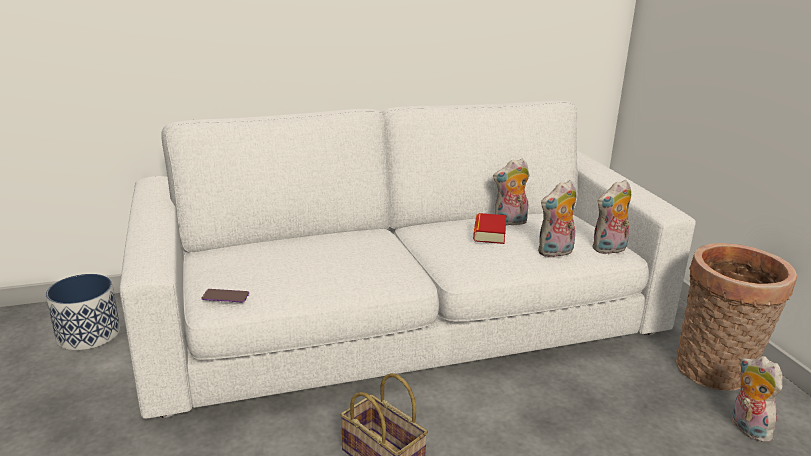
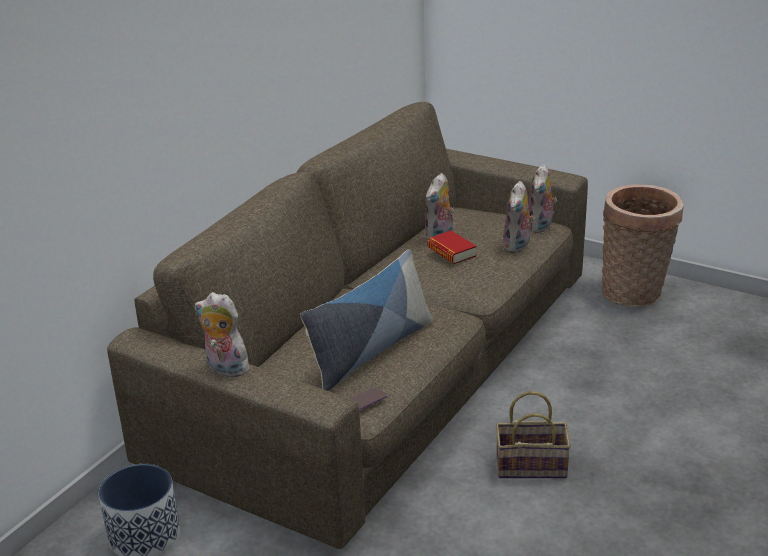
camera: 40 degrees left, 5 degrees up
(297, 267) = (370, 350): none -> pillow
(402, 315) = (386, 365): white sofa -> brown sofa
(746, 428) = (689, 321): plush toy -> plush toy (225, 369)

